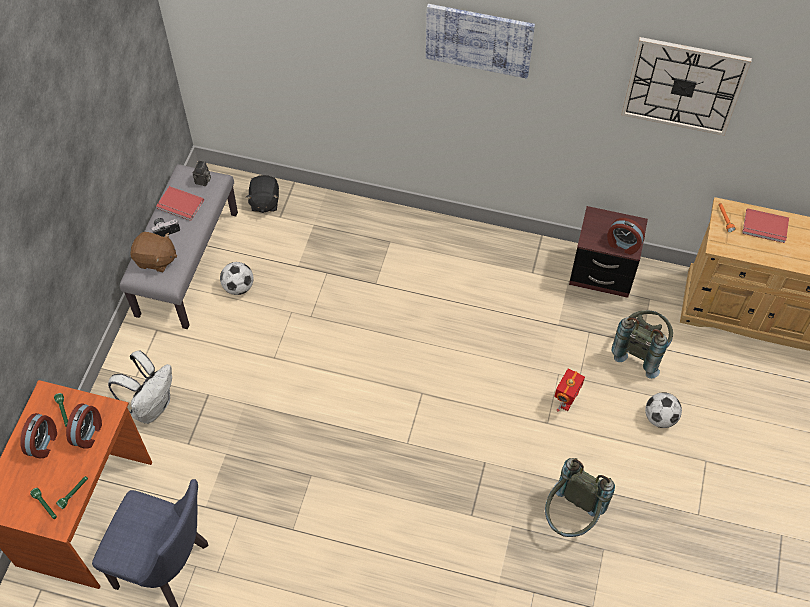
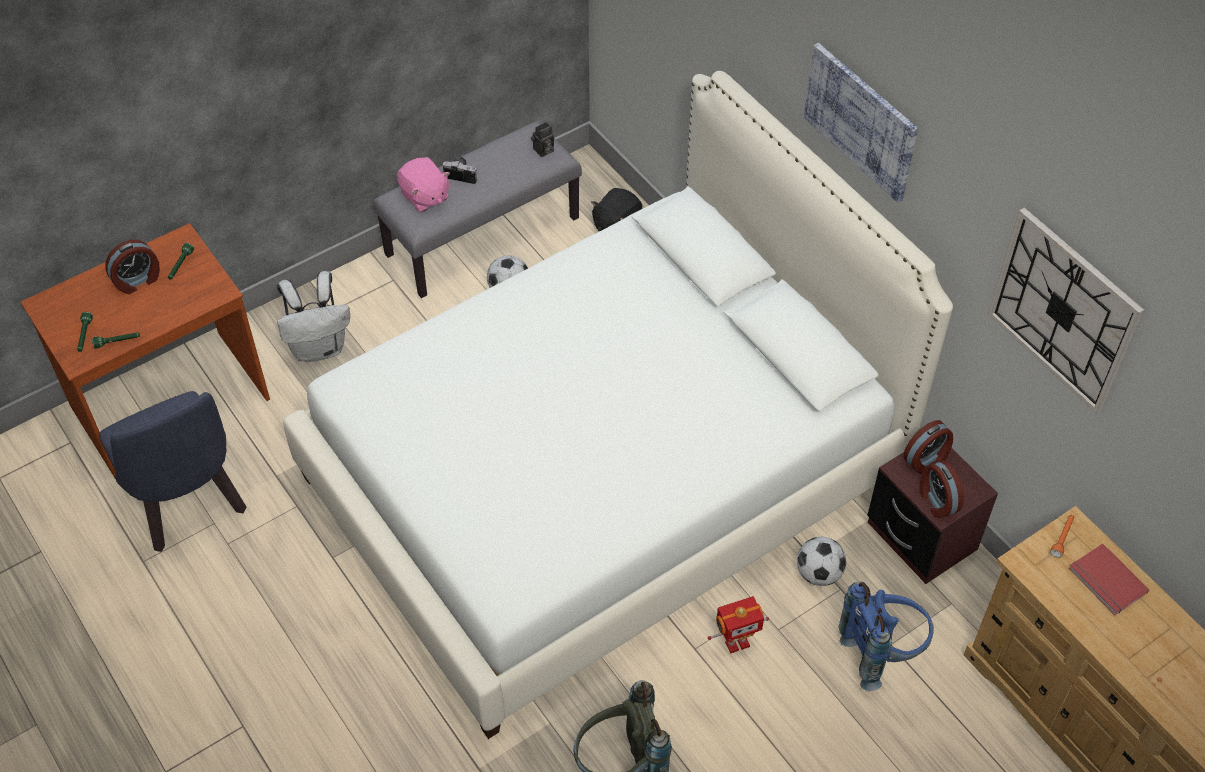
camera: 40 degrees right, 5 degrees down
(88, 433) = (182, 298): alarm clock -> alarm clock (926, 459)
(155, 260) = (424, 197): brown plush toy -> pink plush toy
(180, 205) = (498, 160): red book -> none
(405, 362) = (603, 478): none -> white bed
(640, 351) = (882, 651): grey backpack -> blue backpack
(660, 418) = (831, 739): football -> football (818, 573)

